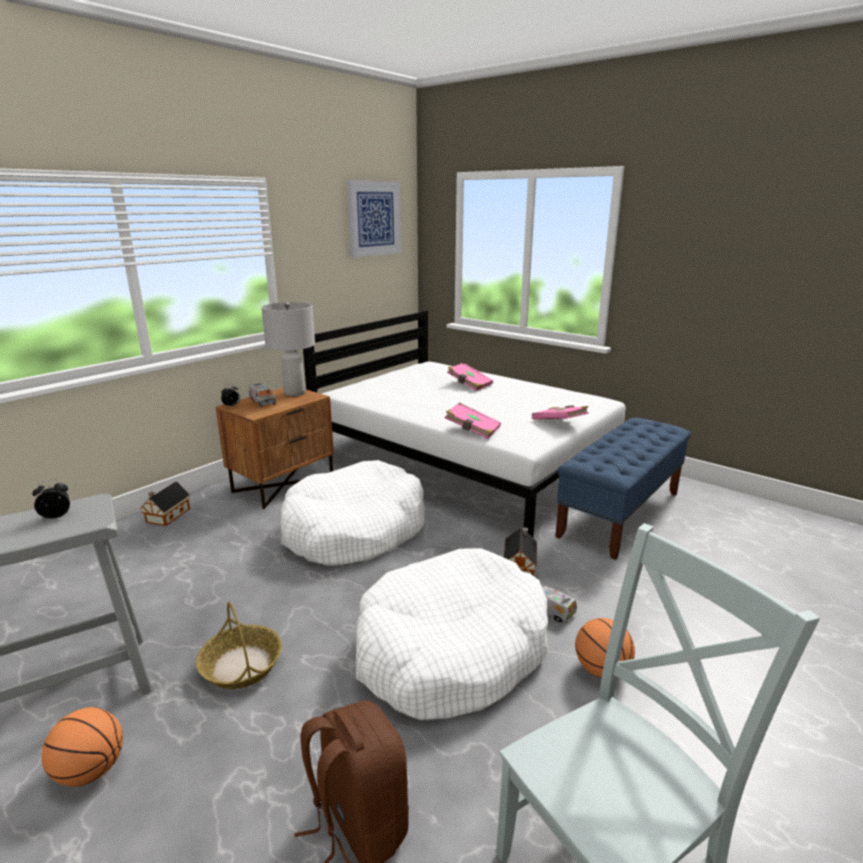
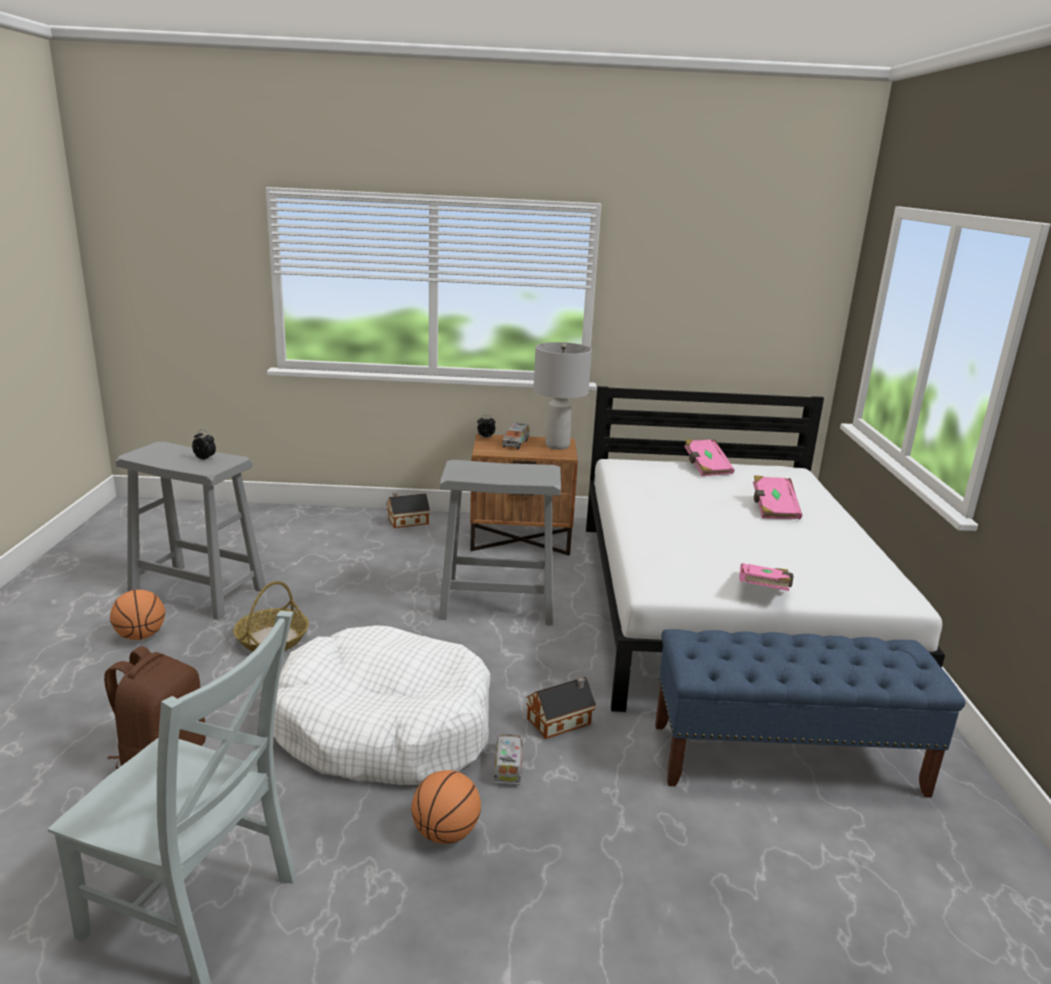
camera: 50 degrees right, 0 degrees up
(354, 530) = (498, 604): white dog bed -> grey stool
(374, 218) = (767, 260): picture -> none
(472, 430) = (643, 550): pink book -> pink book (706, 467)

